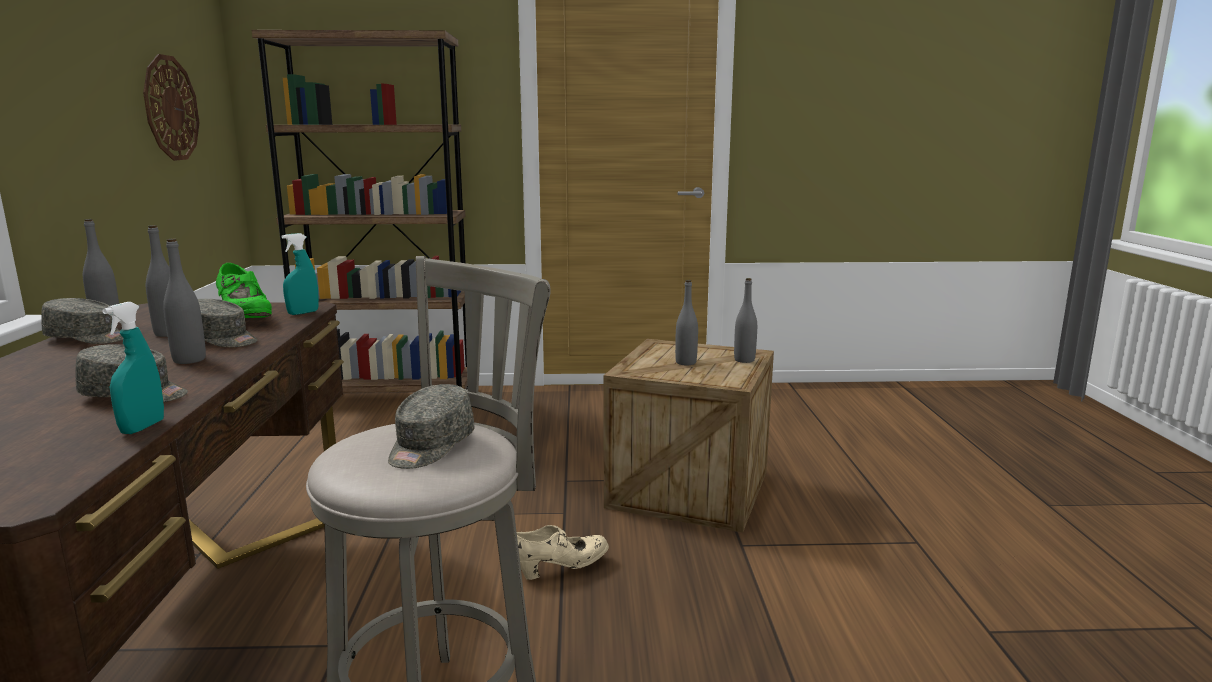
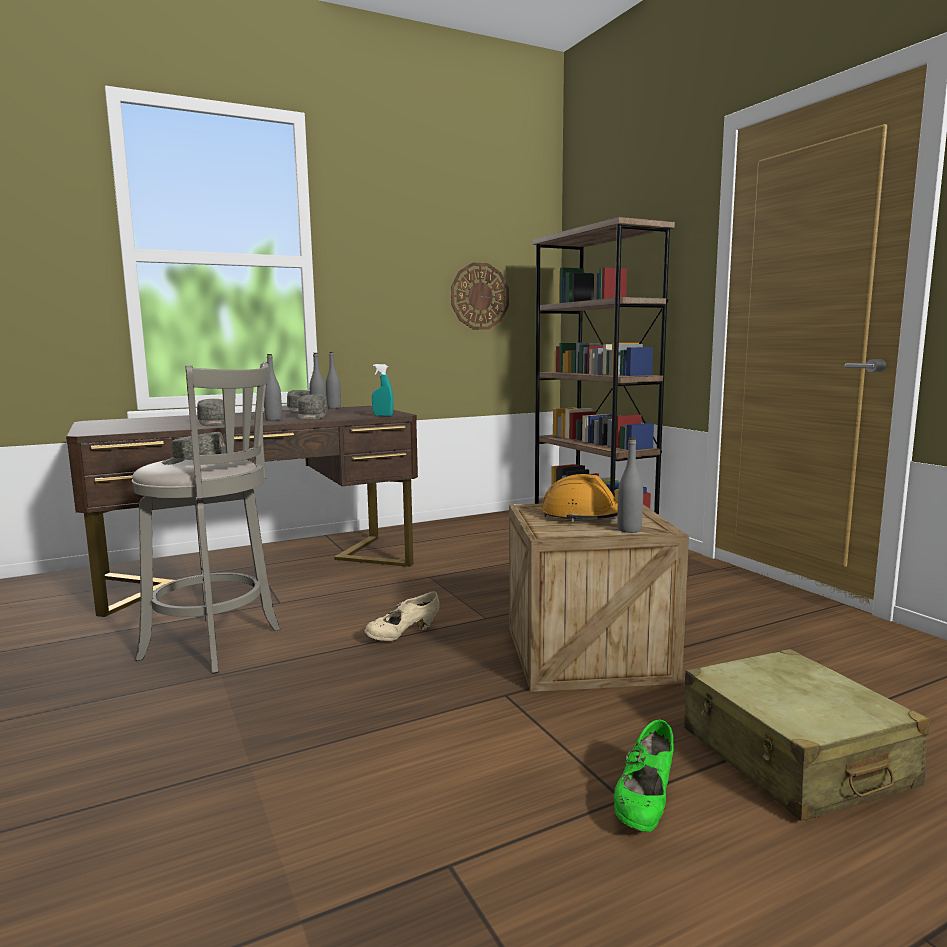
camera: 65 degrees right, 5 degrees down
(142, 427) = (170, 429): turquoise spray bottle -> none
(245, 318) = (360, 414): green shoe -> green shoe (644, 804)
(561, 568) = (403, 635): beige shoe -> beige shoe turned 105 degrees clockwise
(686, 362) = (583, 516): grey bottle -> orange hard hat
(882, 474) = (793, 758): none -> beige suitcase

